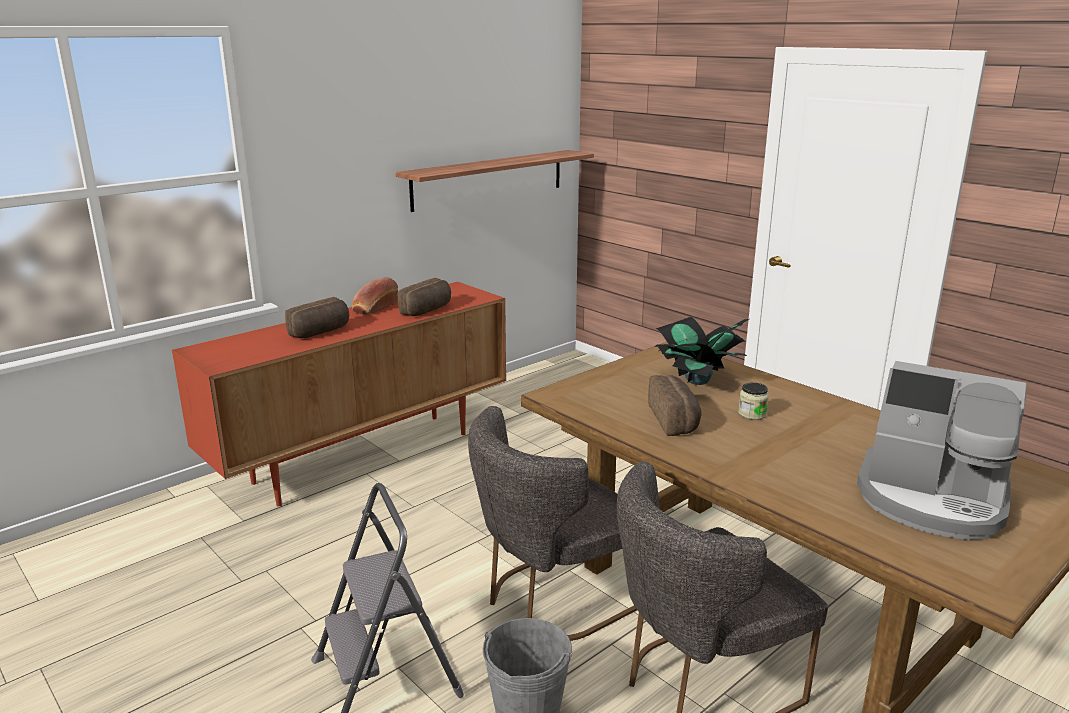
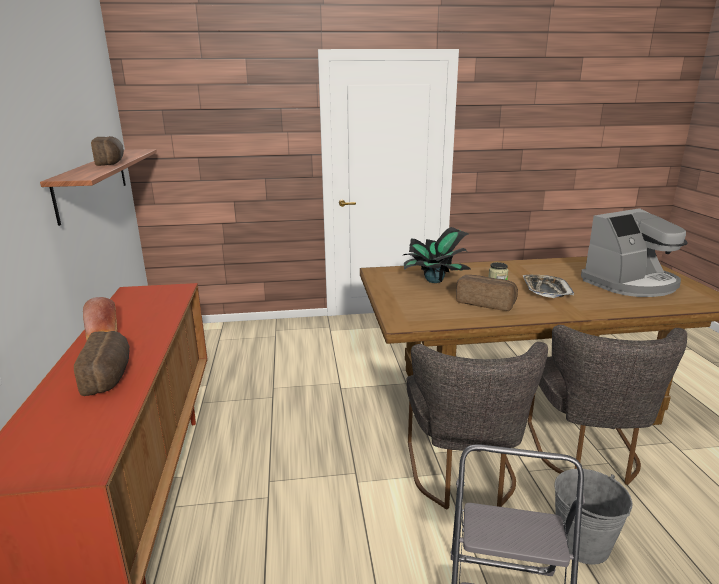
camera: 55 degrees left, 0 degrees up
(428, 310) = (162, 315): bread -> bread (111, 162)
(783, 445) = (546, 290): none -> tray

